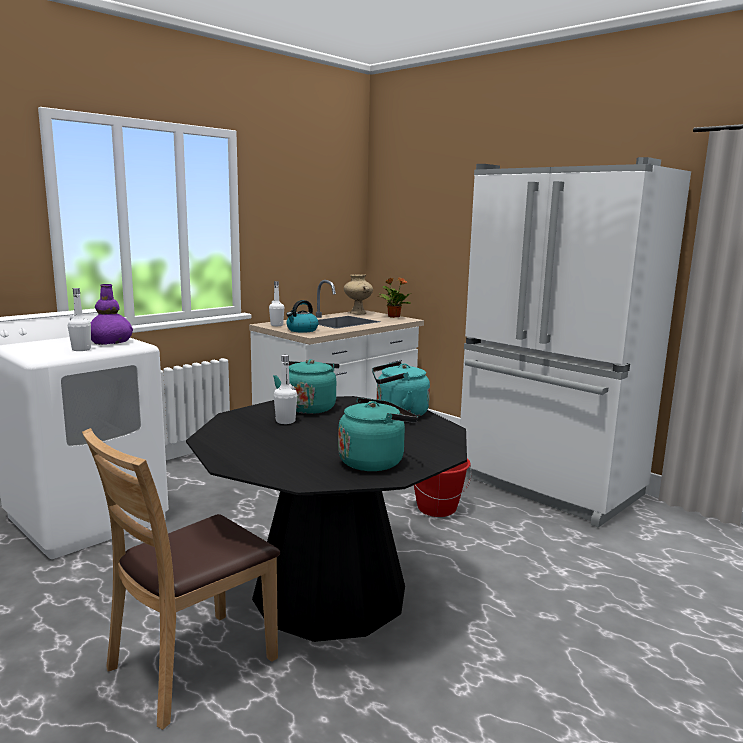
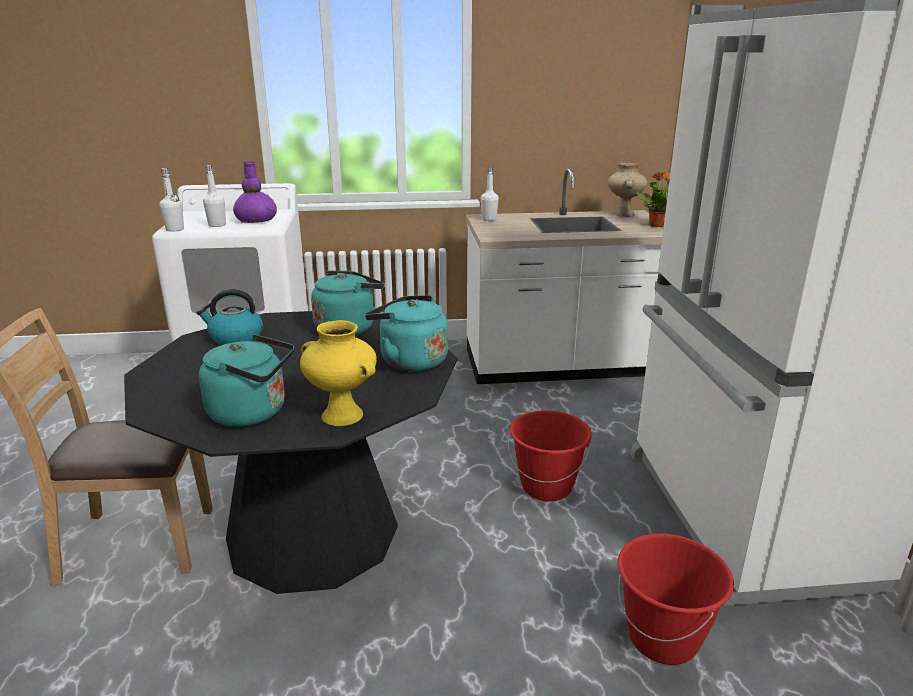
camera: 40 degrees right, 10 degrees up
(285, 421) = (292, 338): white bottle -> white bottle (175, 229)
(302, 330) = (498, 230): kettle -> kettle (235, 338)
(432, 447) = (343, 415): none -> yellow vase
(595, 553) = (663, 639): none -> red bucket

